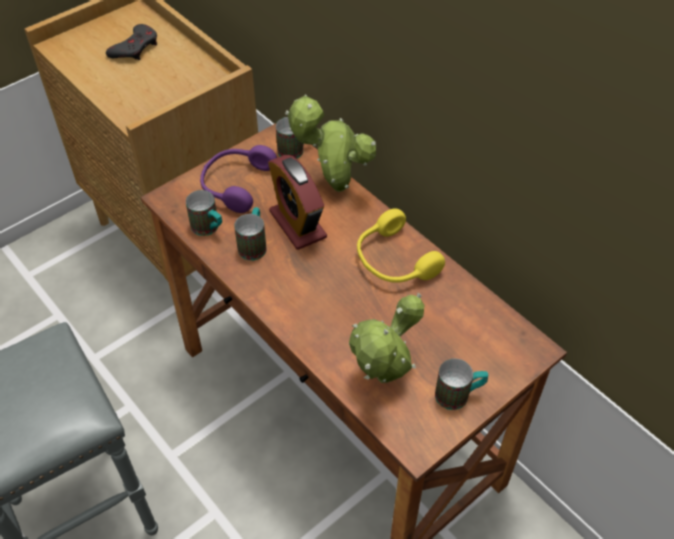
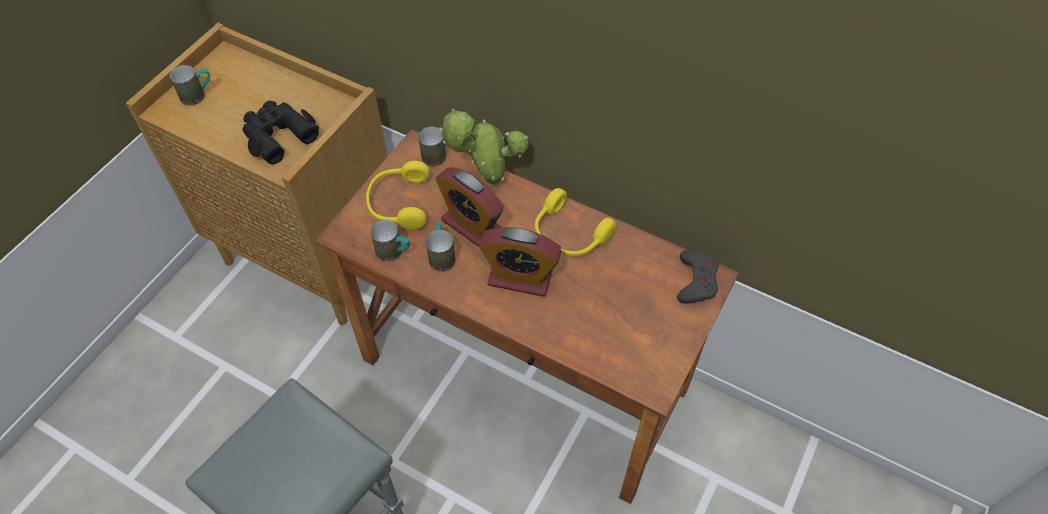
camera: 20 degrees left, 5 degrees up
(135, 48) = (245, 94): grey game controller -> grey game controller (696, 280)
(146, 90) = (278, 135): none -> black binoculars
(235, 184) = (398, 203): purple headphones -> yellow headphones
(322, 289) = (520, 278): none -> alarm clock
(382, 382) = (605, 344): potted plant -> none
(459, 395) = (670, 335): mug -> mug (198, 95)

